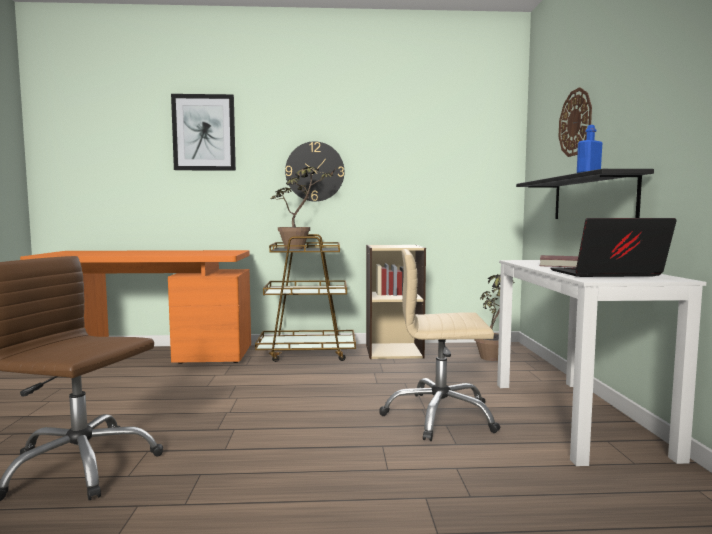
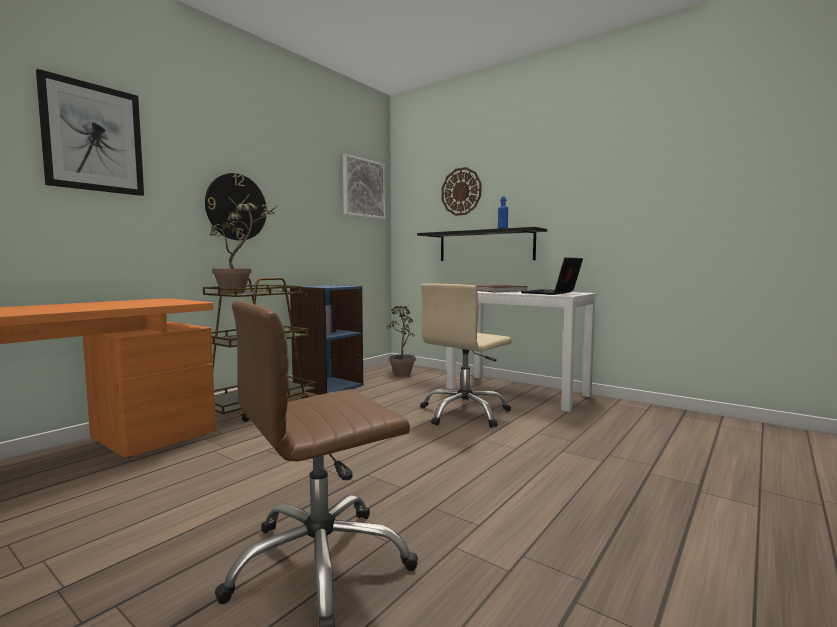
camera: 50 degrees left, 0 degrees up
(393, 351) = (328, 386): beige bookcase -> blue bookcase
(477, 134) = (363, 188): none -> picture

